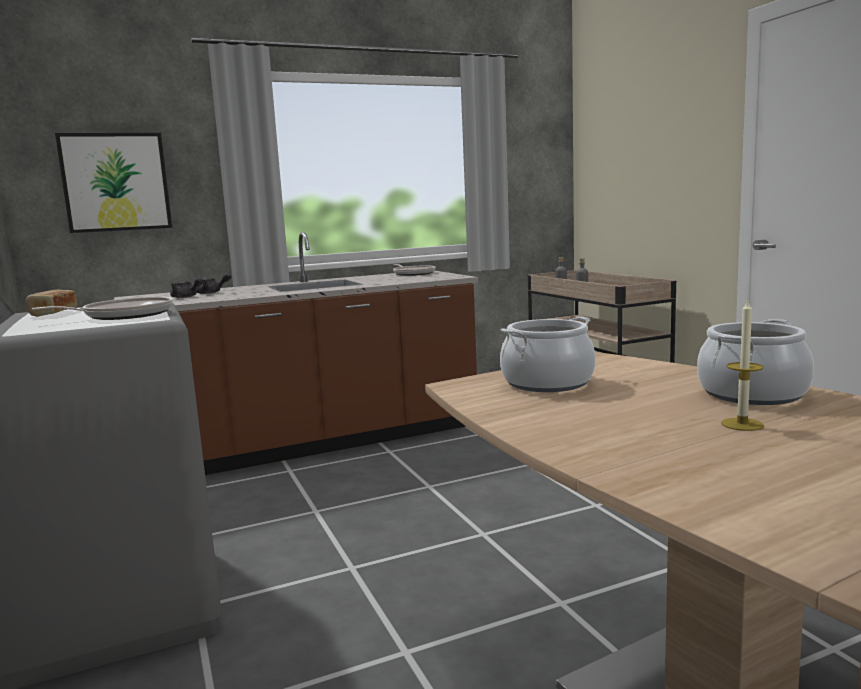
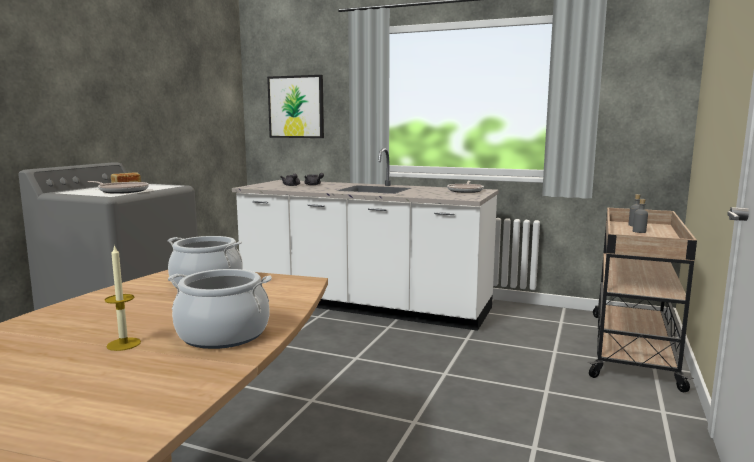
camera: 45 degrees right, 0 degrees up
(312, 443) = (364, 305): brown counter -> white counter

